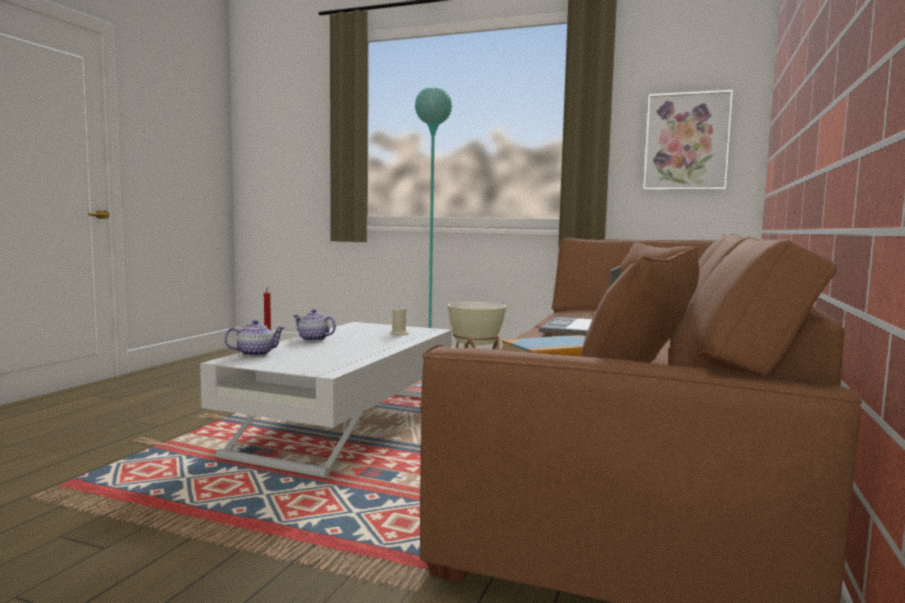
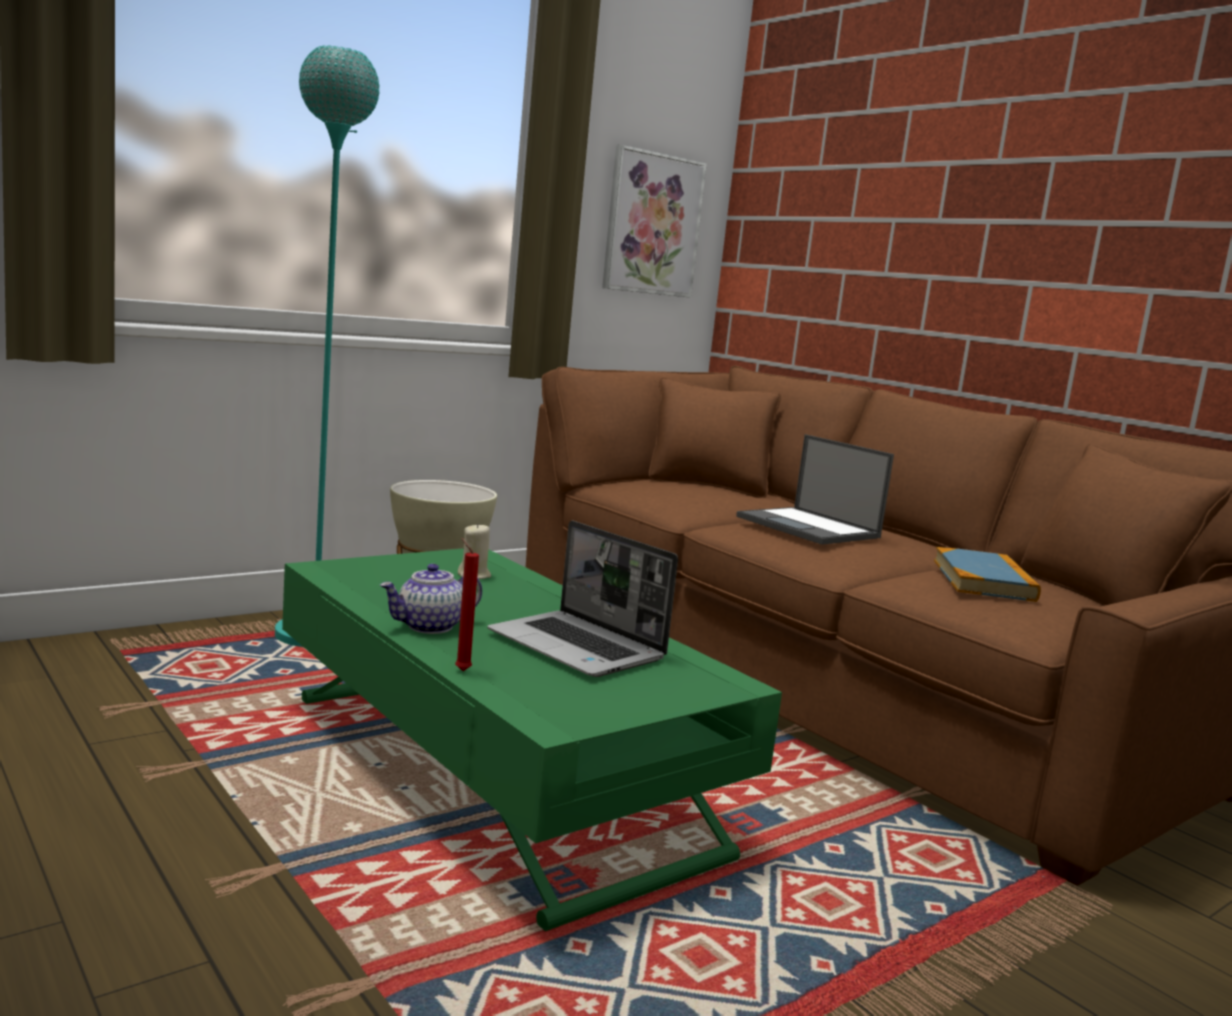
camera: 60 degrees left, 5 degrees up
(256, 354) = (515, 691): teapot -> none
(330, 353) = (578, 647): none -> laptop
(345, 425) = (494, 774): white coffee table -> green coffee table

